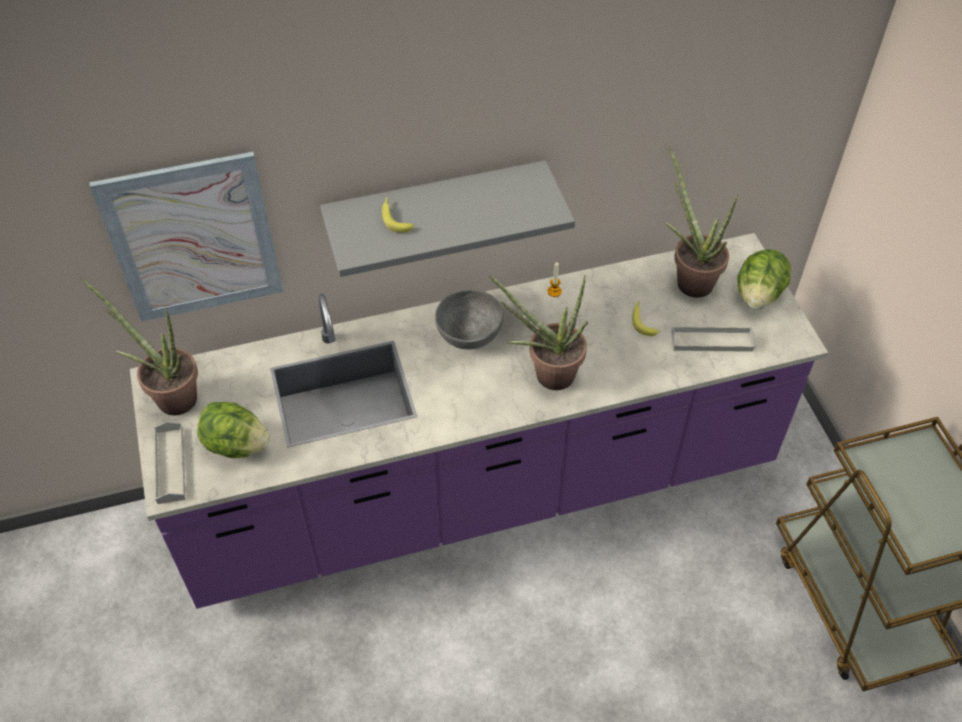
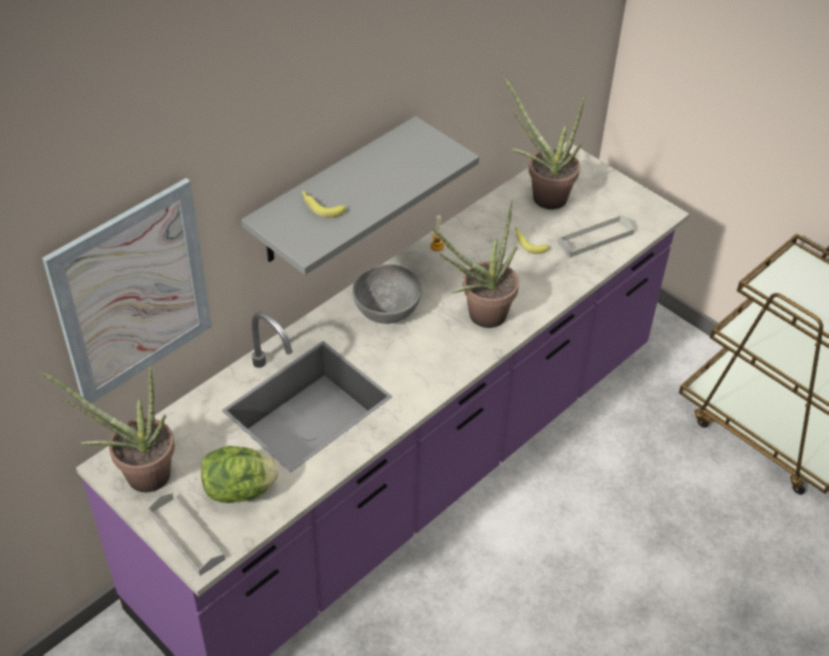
camera: 30 degrees left, 5 degrees down
(758, 295) = (606, 189): lettuce -> none

